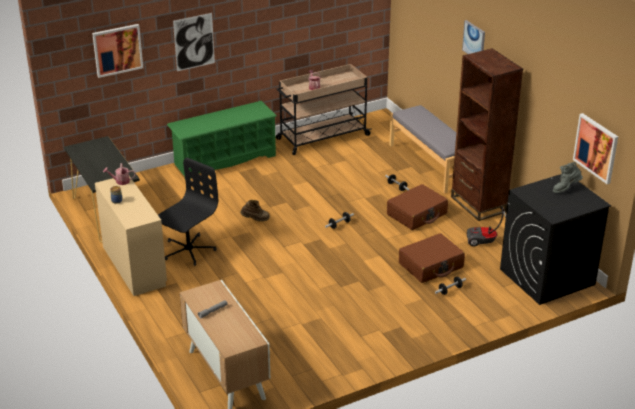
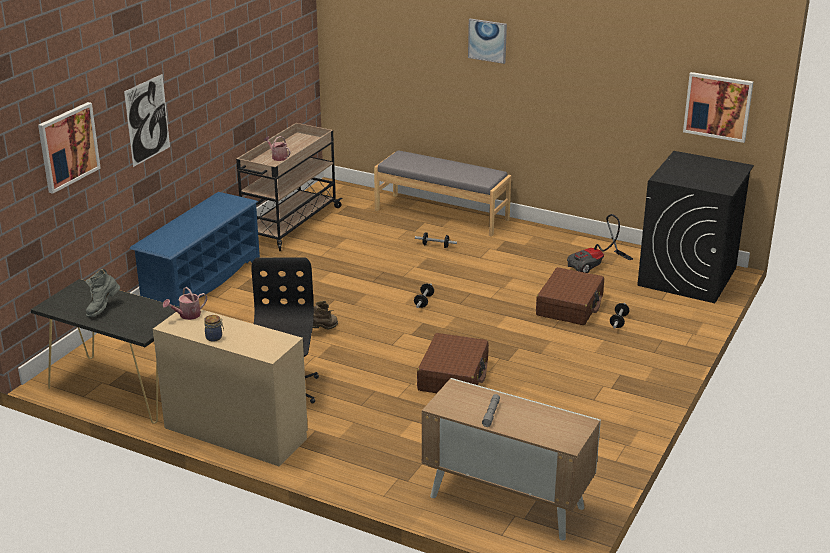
camera: 35 degrees left, 5 degrees down
(224, 160) = (202, 281): green shoe rack -> blue shoe rack
(417, 214) = (491, 264): brown suitcase -> brown suitcase (453, 376)
(478, 204) = (538, 235): brown bookcase -> none
(566, 189) = (696, 164): grey boot -> grey boot (102, 308)

